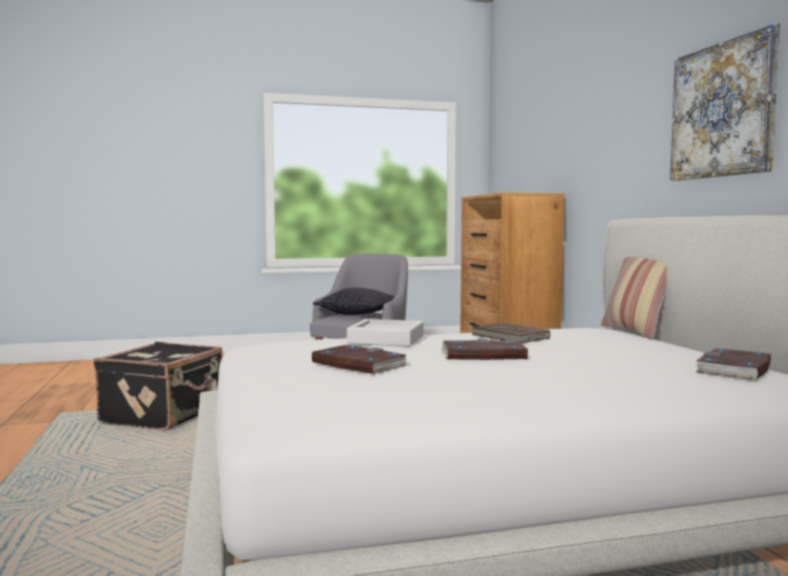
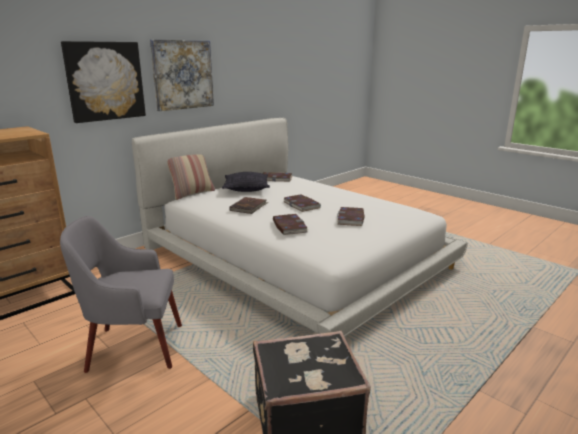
camera: 120 degrees left, 15 degrees up
(359, 314) = (128, 281): pillow -> pillow (246, 189)
(386, 339) = (289, 226): grey tray -> book
(626, 136) = (105, 81): none -> picture

